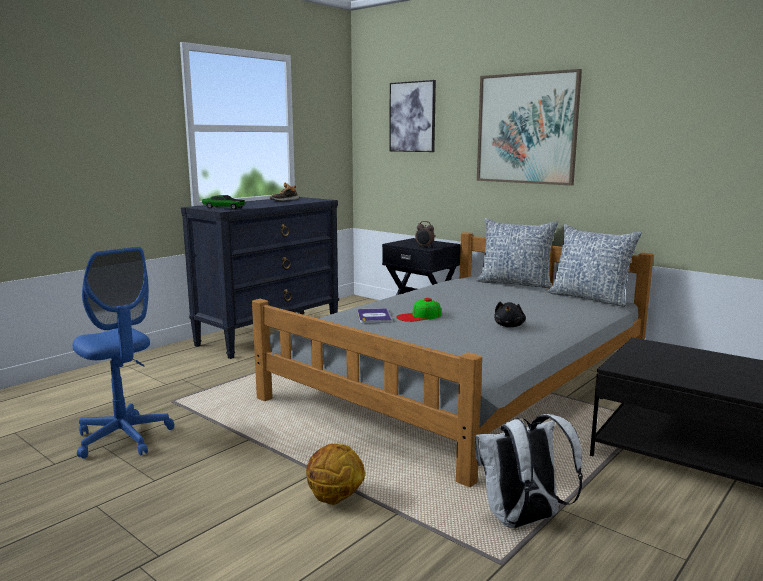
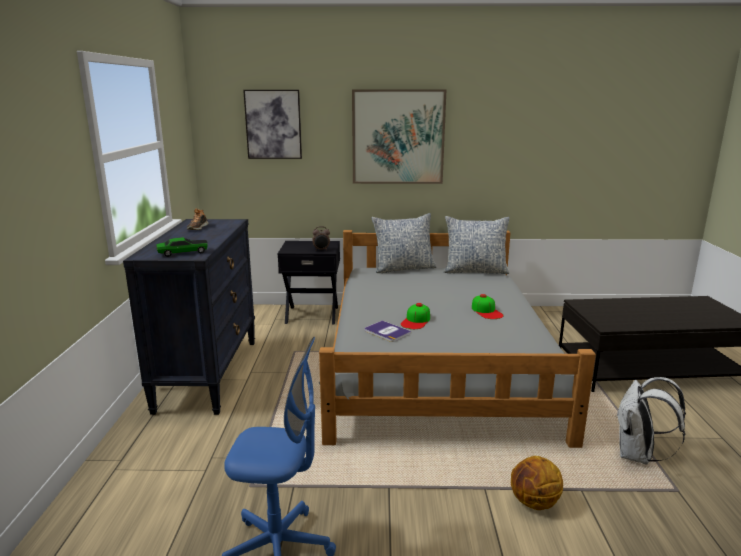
camera: 40 degrees left, 5 degrees up
(509, 326) = (486, 311): black plush toy -> cap

